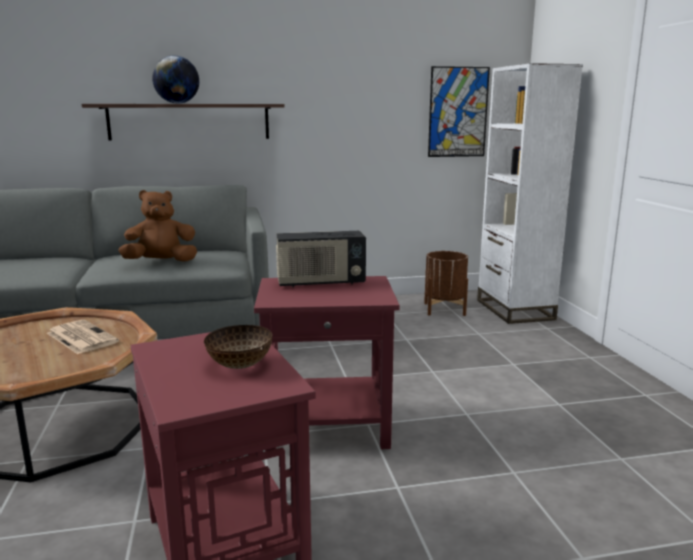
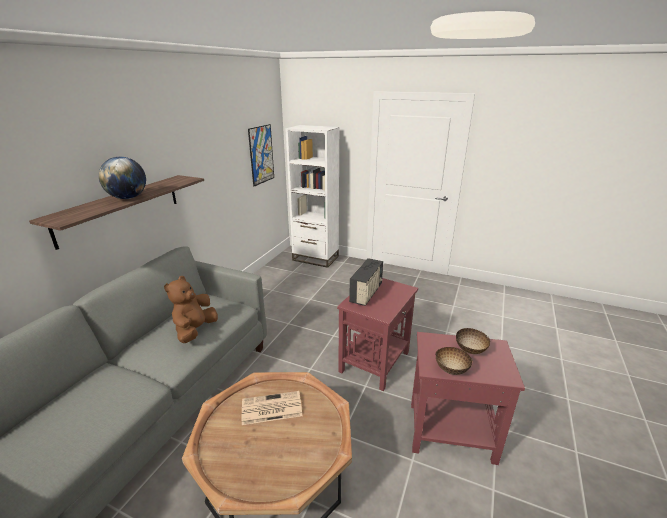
camera: 55 degrees left, 10 degrees up
(164, 361) = (452, 369): none -> bowl
(444, 309) = (290, 273): brown planter -> none

